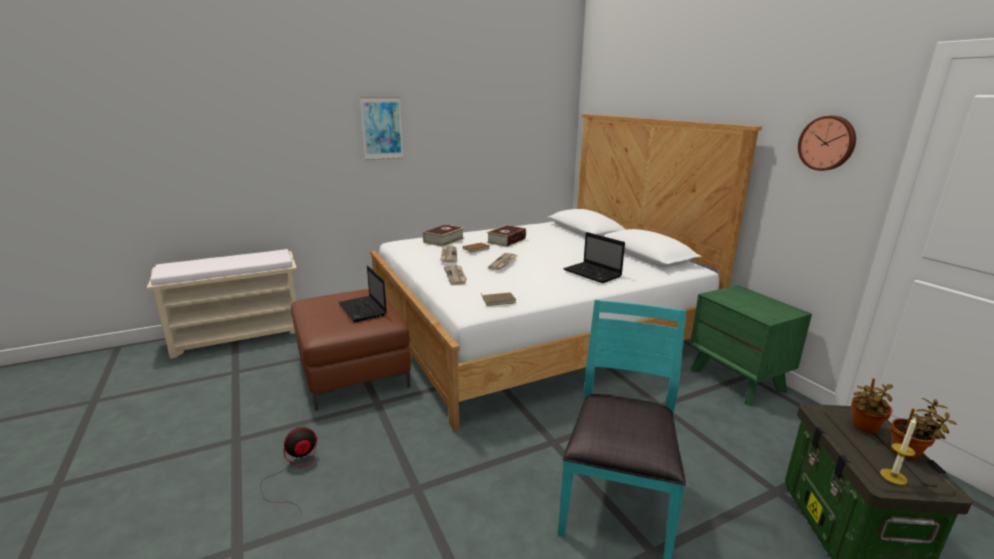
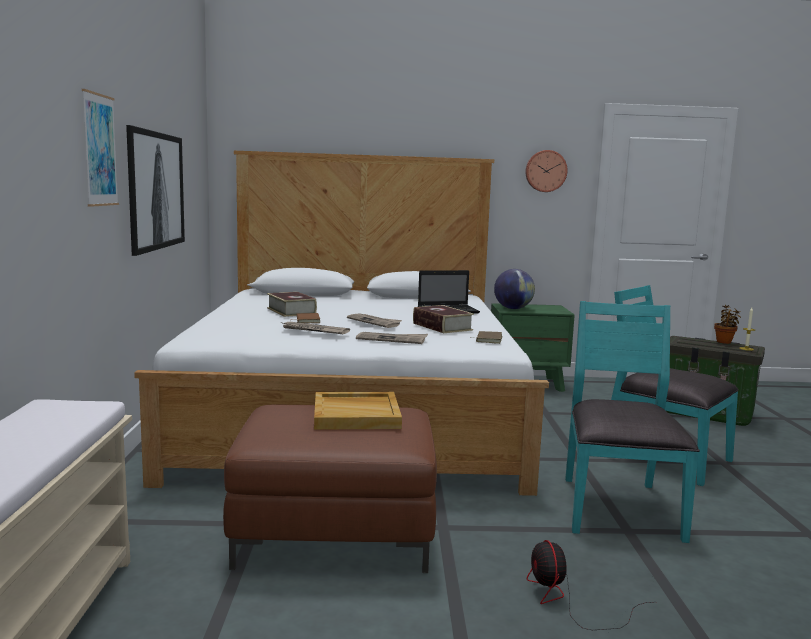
camera: 65 degrees left, 10 degrees down
(363, 310) = (357, 414): laptop -> beige tray
(444, 240) = (244, 323): book -> book (442, 326)
(461, 478) = (617, 507): none -> turquoise chair
(464, 148) = (155, 190): none -> picture
(729, 296) = (513, 308): none -> globe
(864, 428) = (697, 340): potted plant -> none

